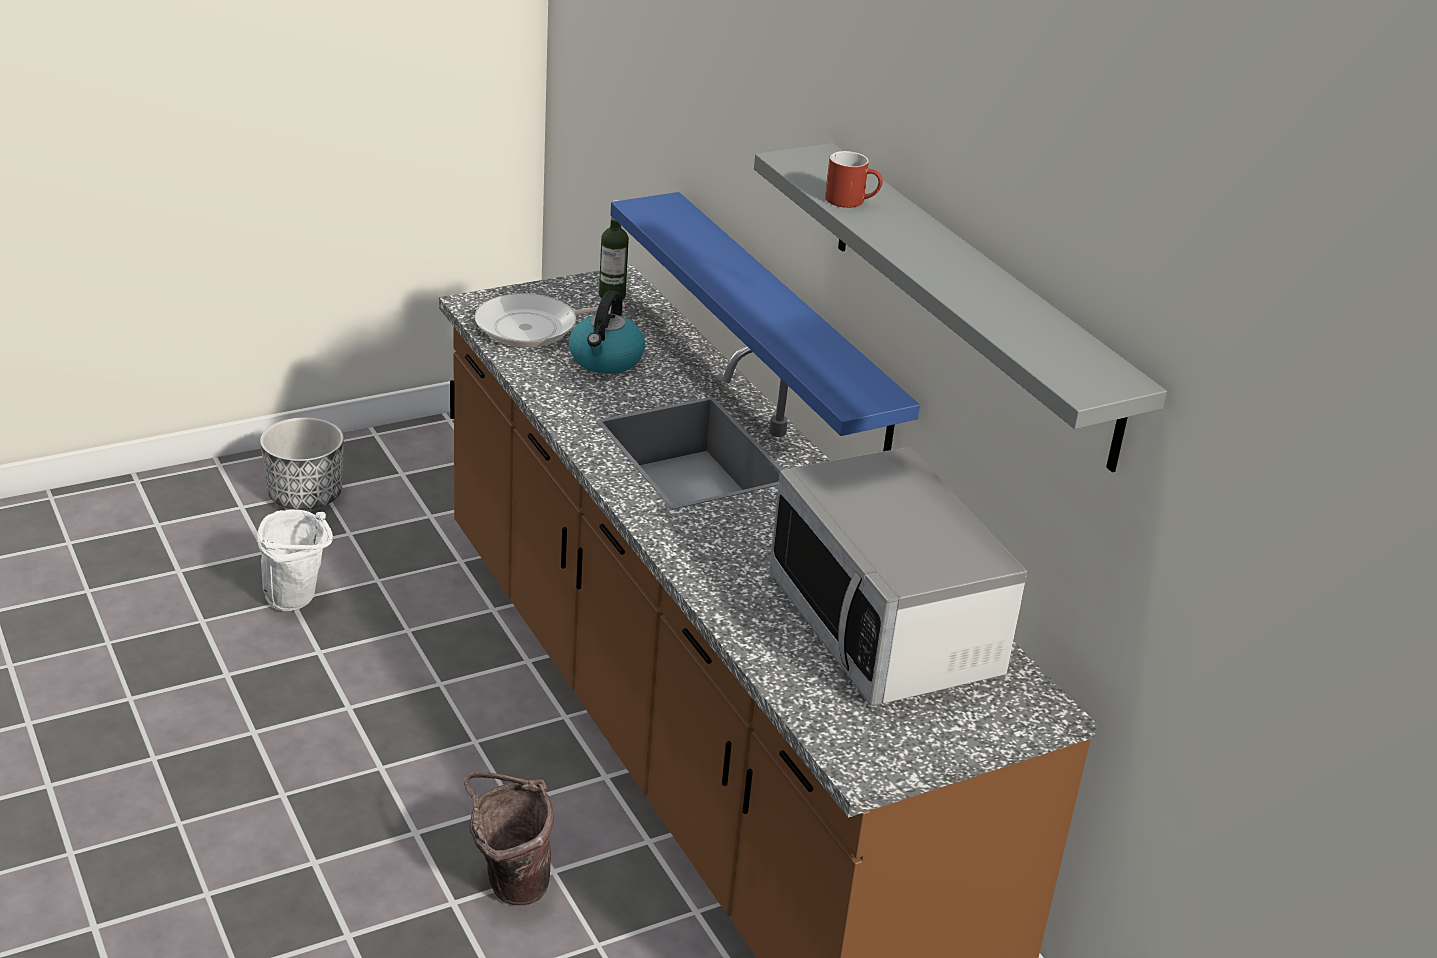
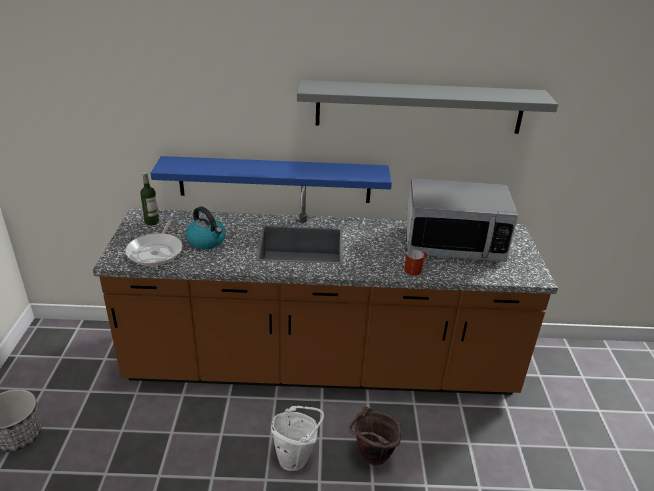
camera: 60 degrees left, 0 degrees up
(298, 601) = (109, 470): white bucket -> white bucket (296, 457)
(852, 201) = (361, 90): red mug -> red mug (415, 269)

